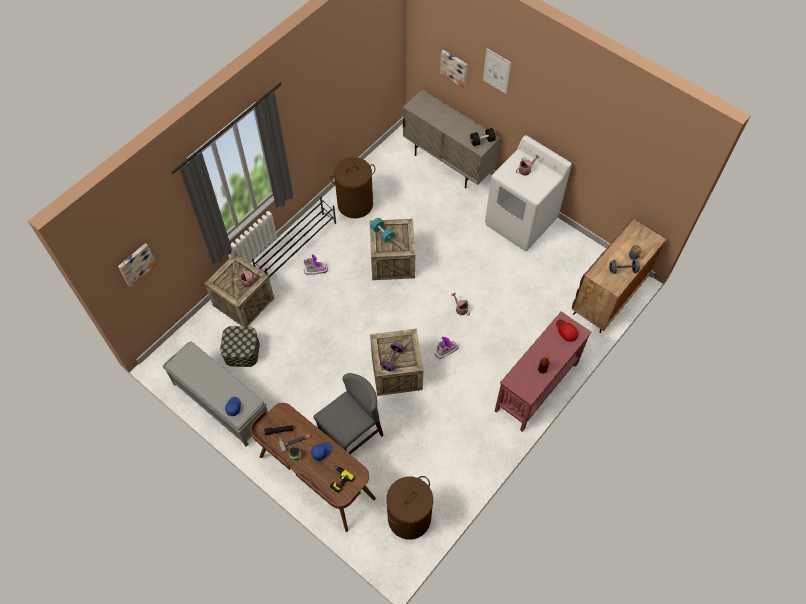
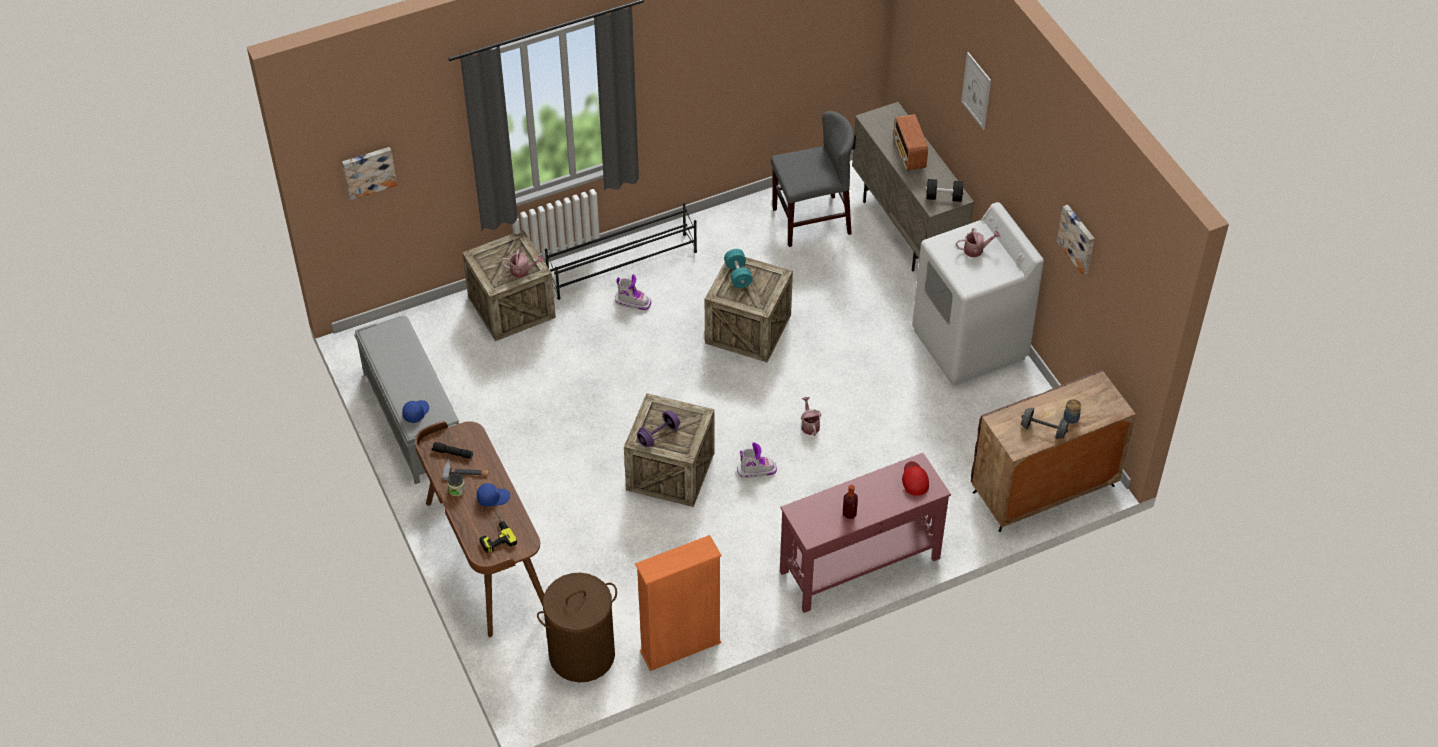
camera: 25 degrees right, 10 degrees down
(242, 351) = (475, 367): storage box -> none
(351, 435) = (562, 525): grey chair -> grey chair (811, 221)
(355, 204) = (738, 237): brown laundry basket -> none
(447, 121) = (909, 155): none -> radio
(454, 67) = (934, 75): picture -> picture (1078, 238)
(464, 486) = (680, 647): none -> orange bookcase

